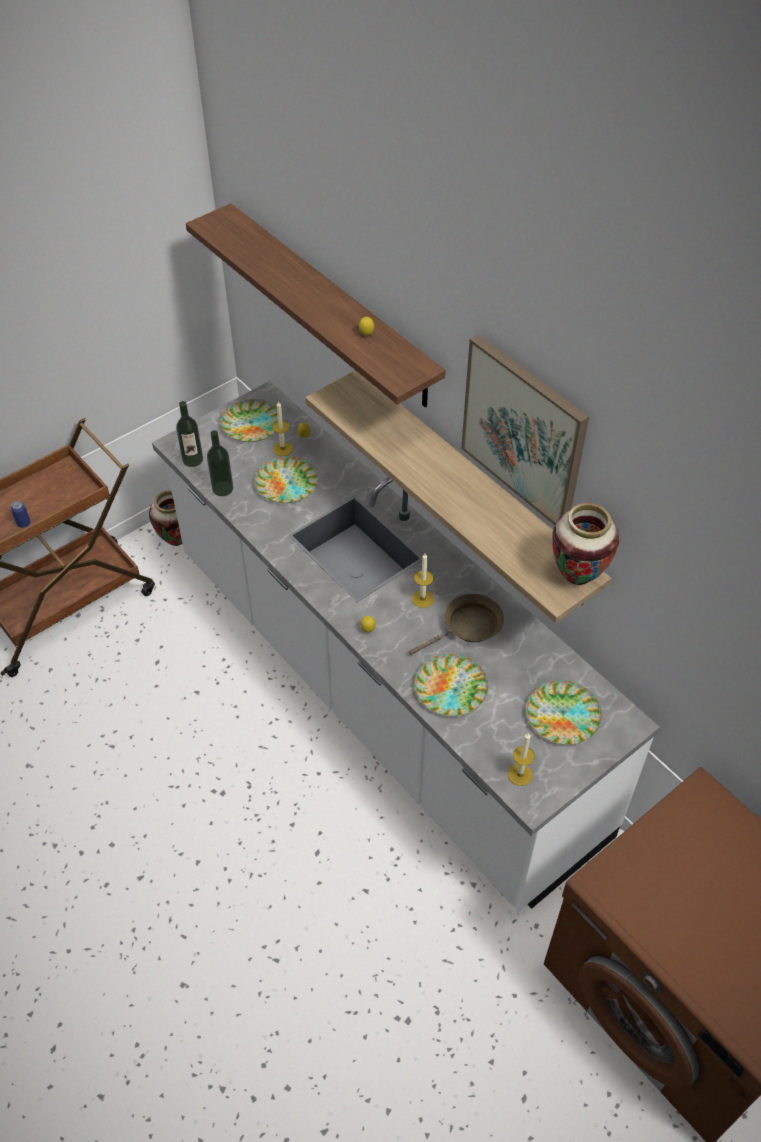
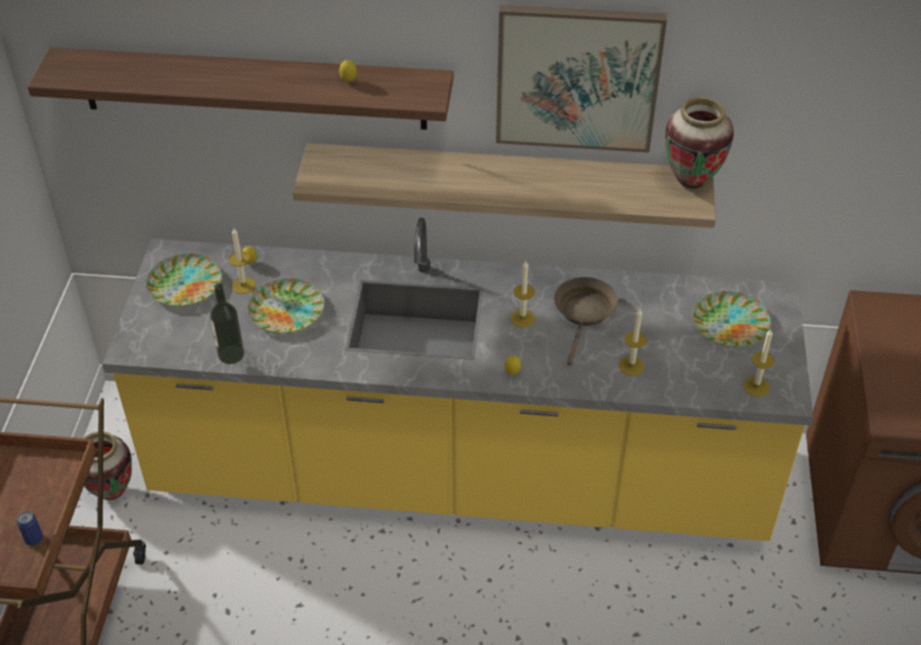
camera: 45 degrees left, 5 degrees down
(192, 459) = (166, 350): bottle -> none
(380, 691) = (460, 475): white counter -> yellow counter
(451, 688) = (631, 366): plate -> candle

